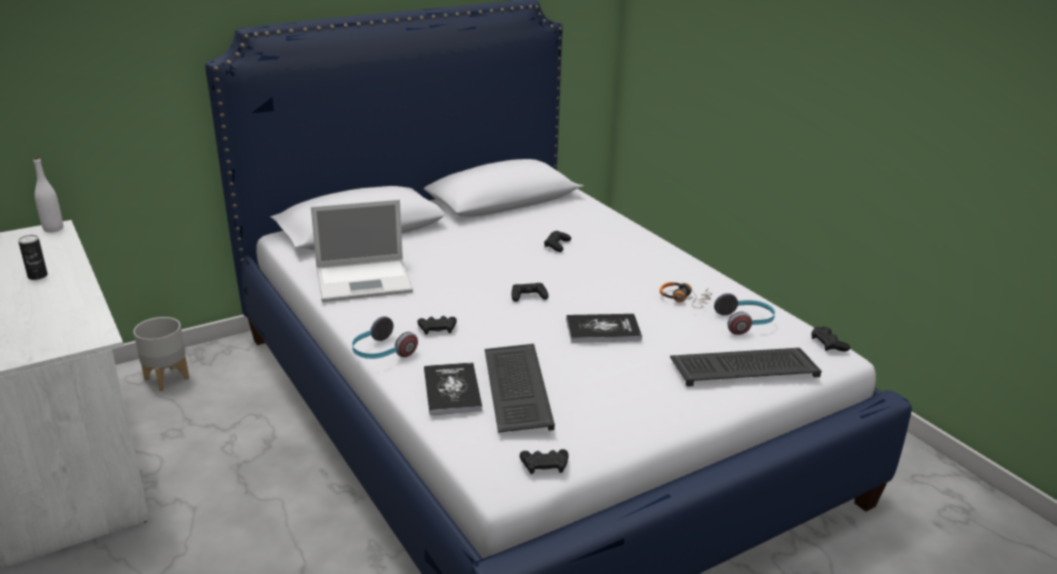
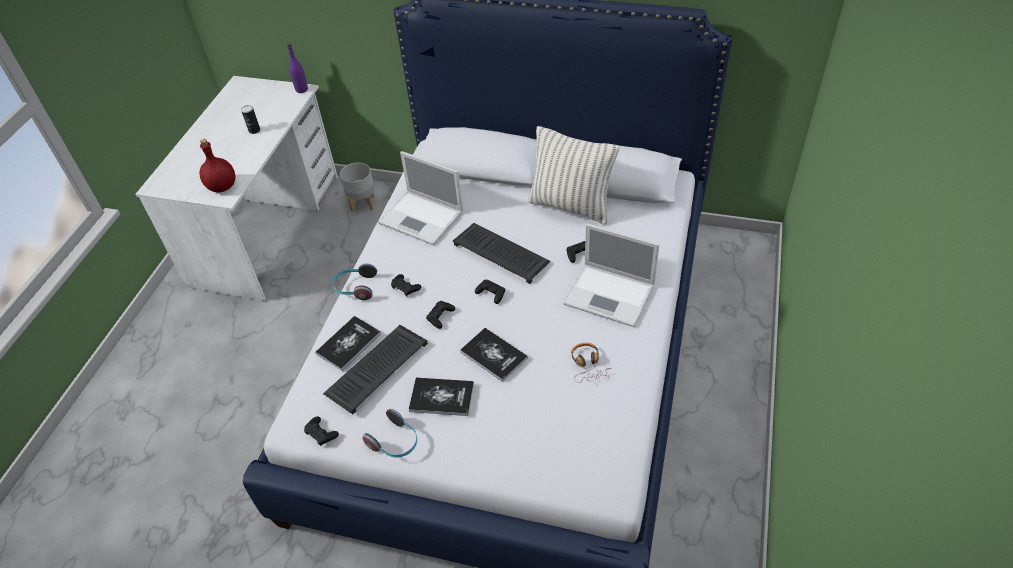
camera: 50 degrees right, 20 degrees up
(53, 228) = (301, 90): white bottle -> purple bottle
(72, 331) = (222, 186): none -> red bottle
(496, 223) = (571, 206): none -> pillow
(611, 375) = (441, 397): none -> book
(626, 256) = (611, 295): none -> laptop
(745, 323) = (595, 417): headphones -> headphones (395, 442)
(745, 367) = (531, 454): keyboard -> keyboard (502, 253)
(828, 344) = (624, 479): black game controller -> black game controller (440, 316)

